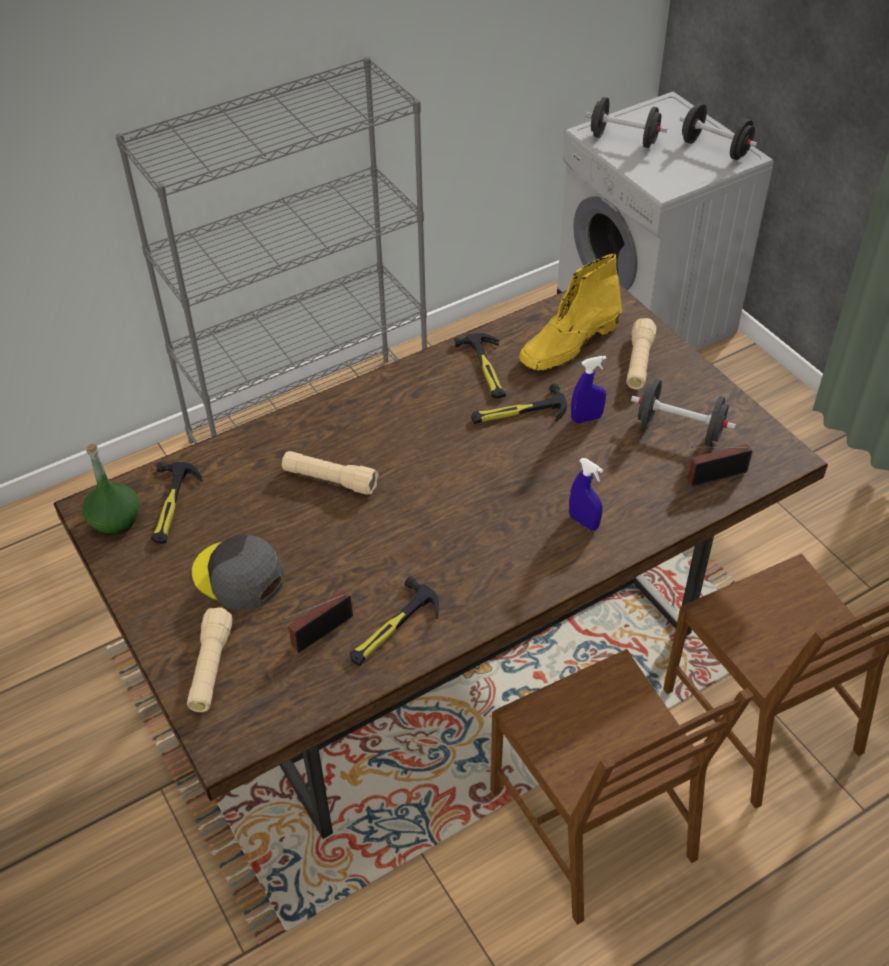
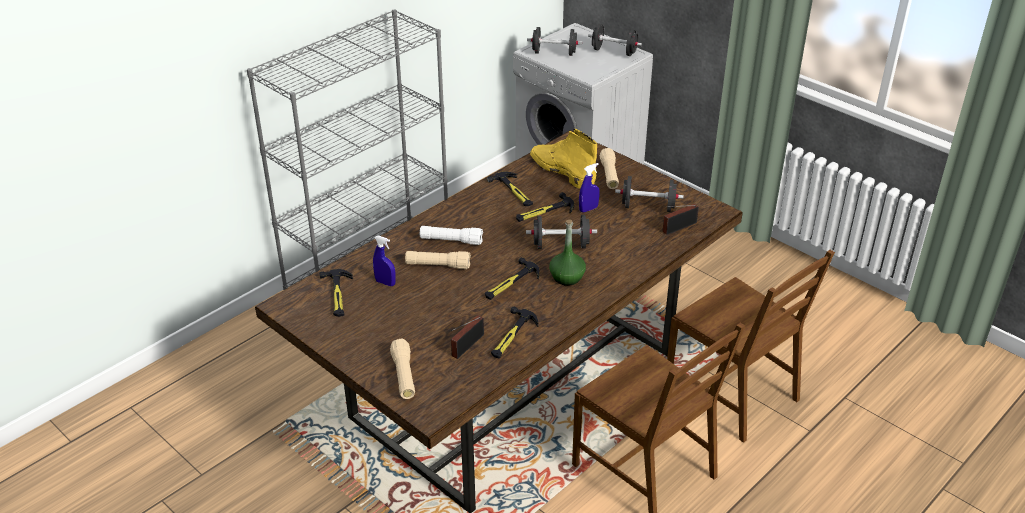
camera: 15 degrees left, 10 degrees down
(114, 520) = (302, 309): green bottle -> green bottle (567, 277)
(238, 576) = (400, 326): grey cap -> none
(364, 440) = (451, 241): none -> white flashlight
(425, 531) = (511, 283): none -> hammer
(523, 476) = (561, 245): none -> black dumbbell
(569, 343) = (561, 171): yellow boot -> yellow boot turned 105 degrees clockwise
(583, 522) = (608, 263): blue spray bottle -> blue spray bottle (385, 283)

